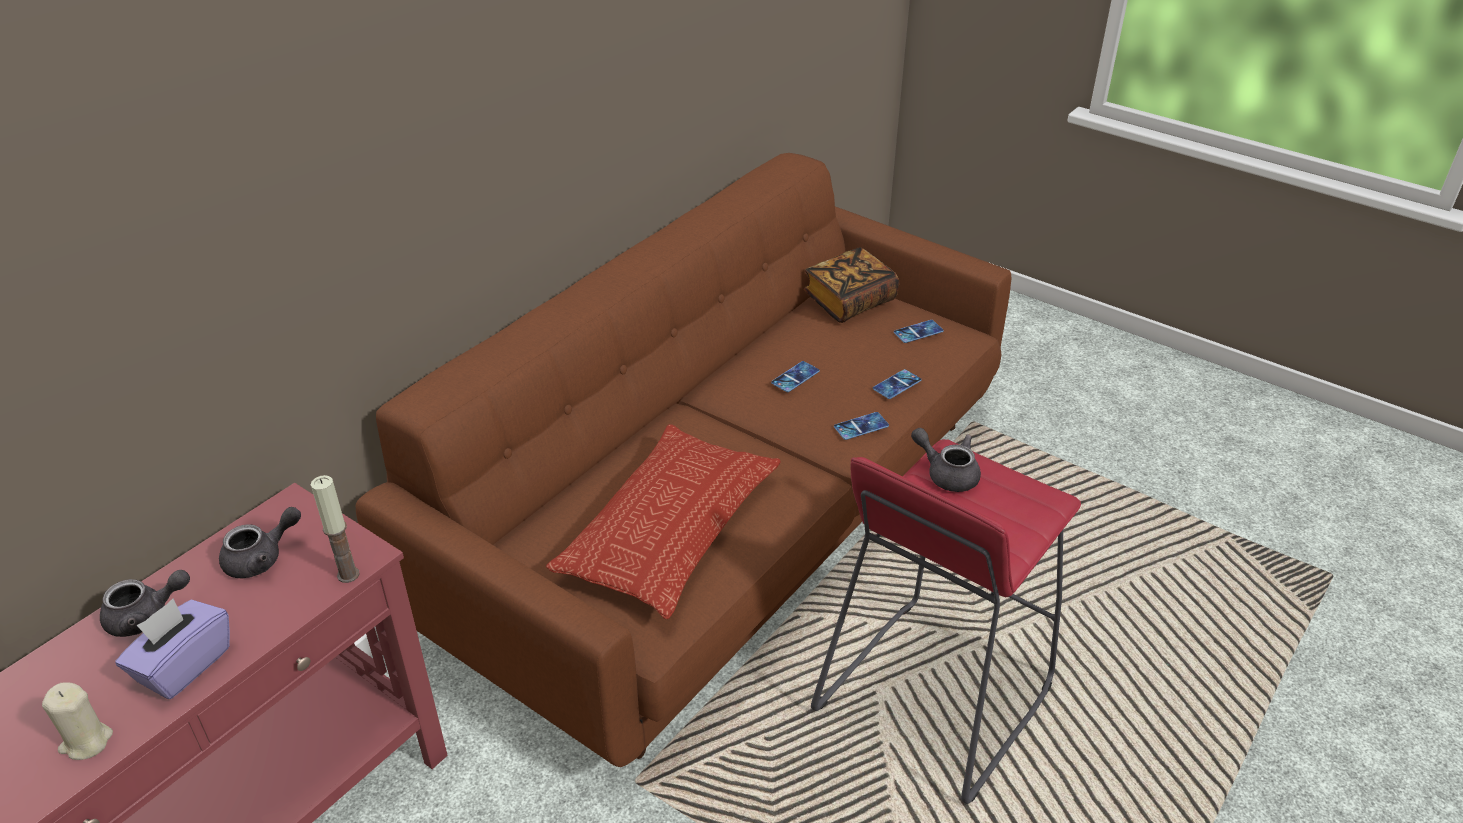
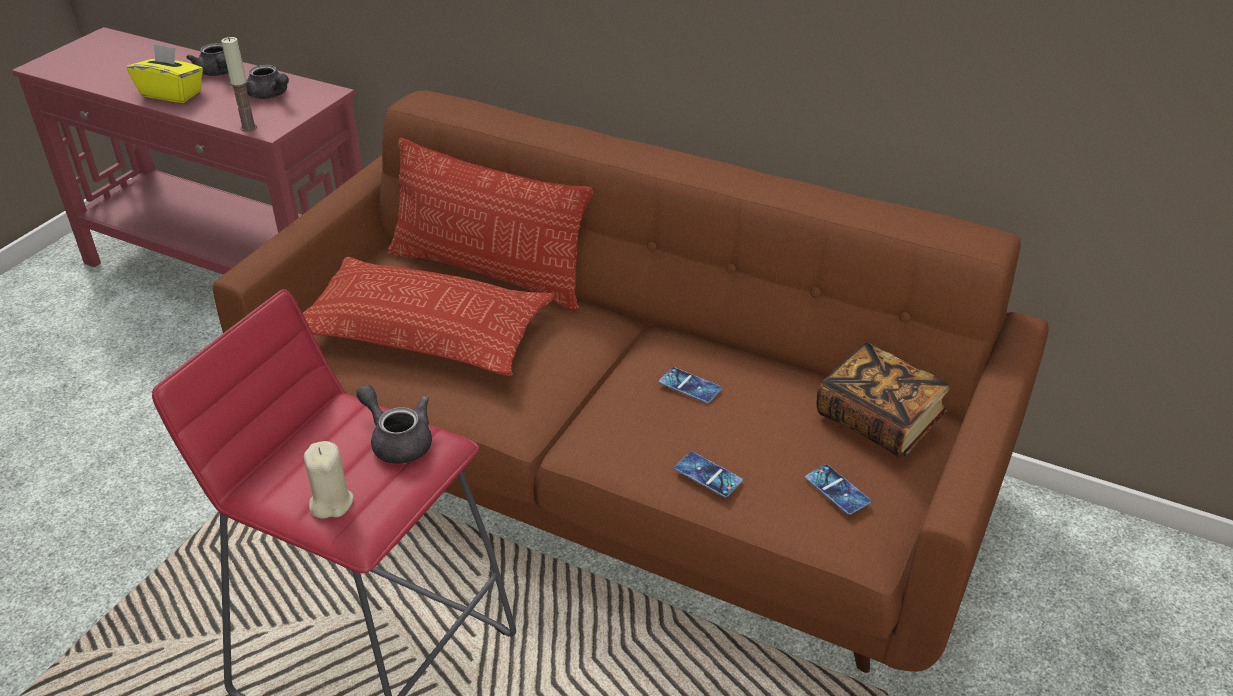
camera: 80 degrees right, 0 degrees up
(86, 742) = (116, 81): beige candle -> beige candle (331, 502)
(184, 665) = (172, 94): purple tissue box -> yellow tissue box
(579, 482) = (489, 273): none -> pillow
(861, 426) = (617, 450): phone -> none
(947, 473) = (397, 440): grey teapot -> grey teapot turned 75 degrees counterclockwise

